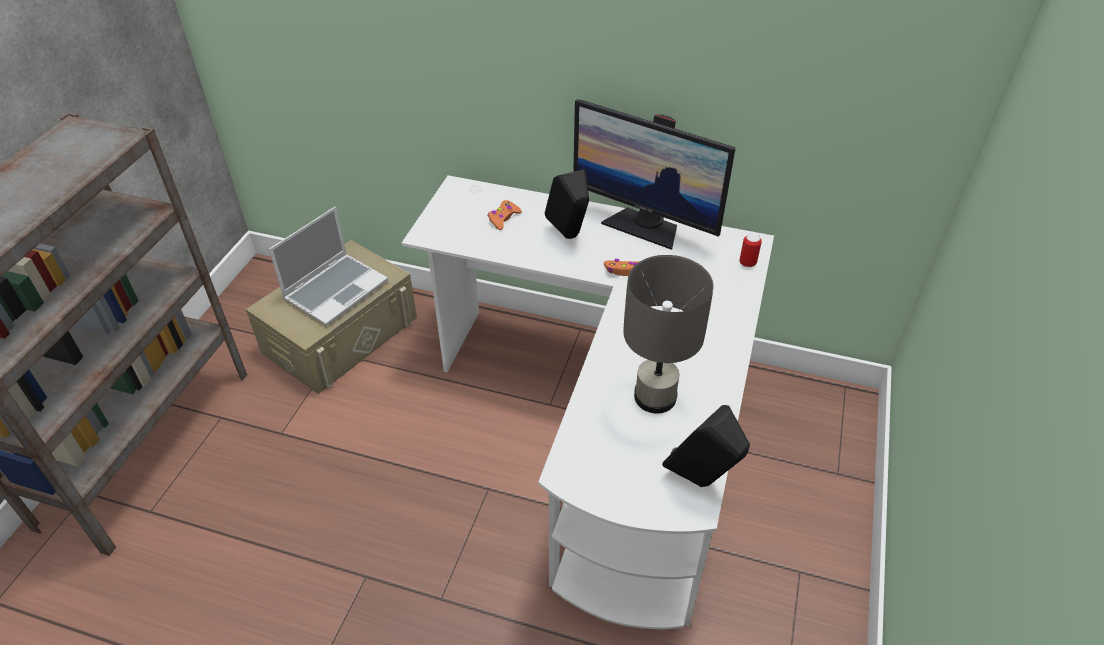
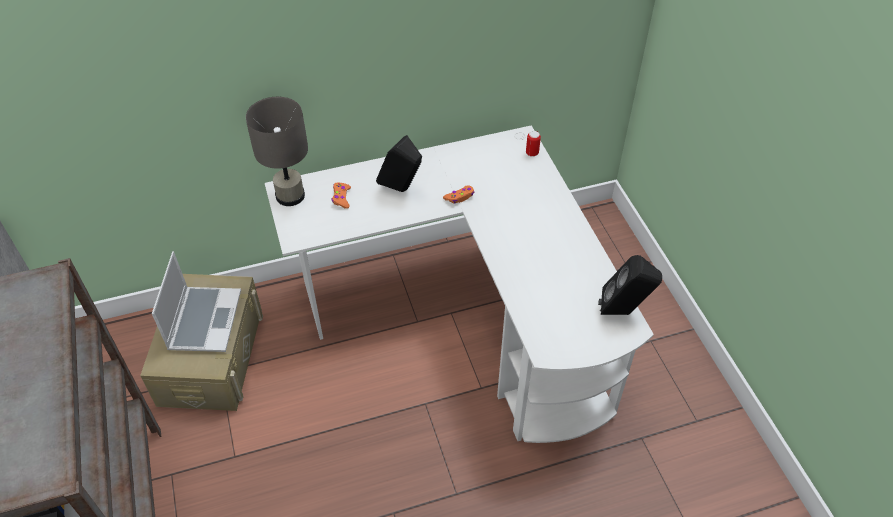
camera: 35 degrees left, 5 degrees up
(645, 225) = (444, 156): monitor -> none
(654, 397) = (553, 274): grey table lamp -> grey table lamp (289, 196)

